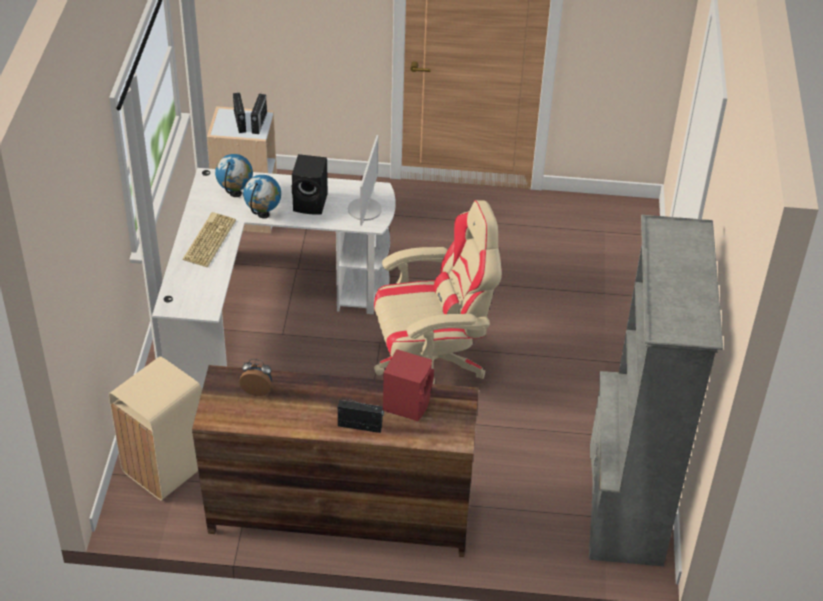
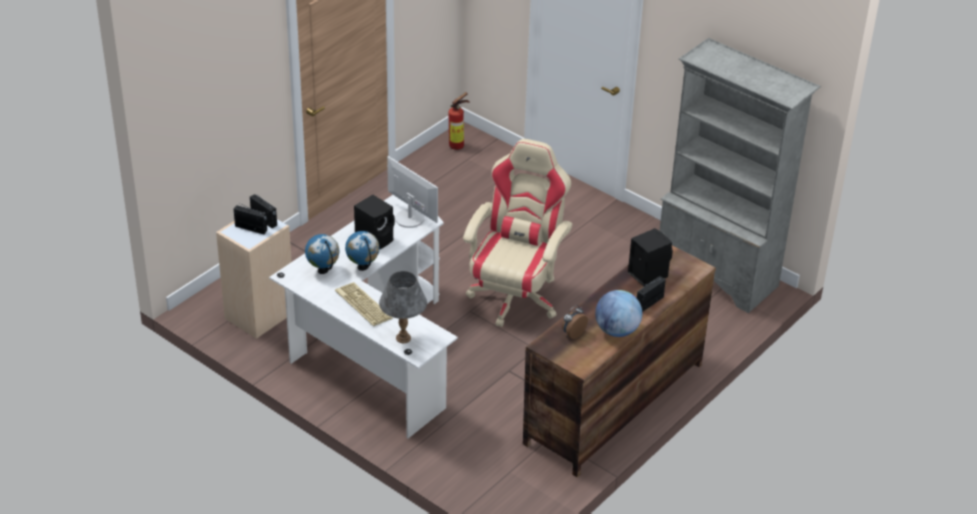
camera: 55 degrees left, 5 degrees down
(165, 468) = (492, 473): beige trash can -> none
(185, 286) = (403, 338): none -> grey table lamp
(291, 420) = (617, 330): none -> globe
(407, 403) = (647, 274): red speaker -> black speaker
(617, 216) = (458, 146): none -> fire extinguisher

